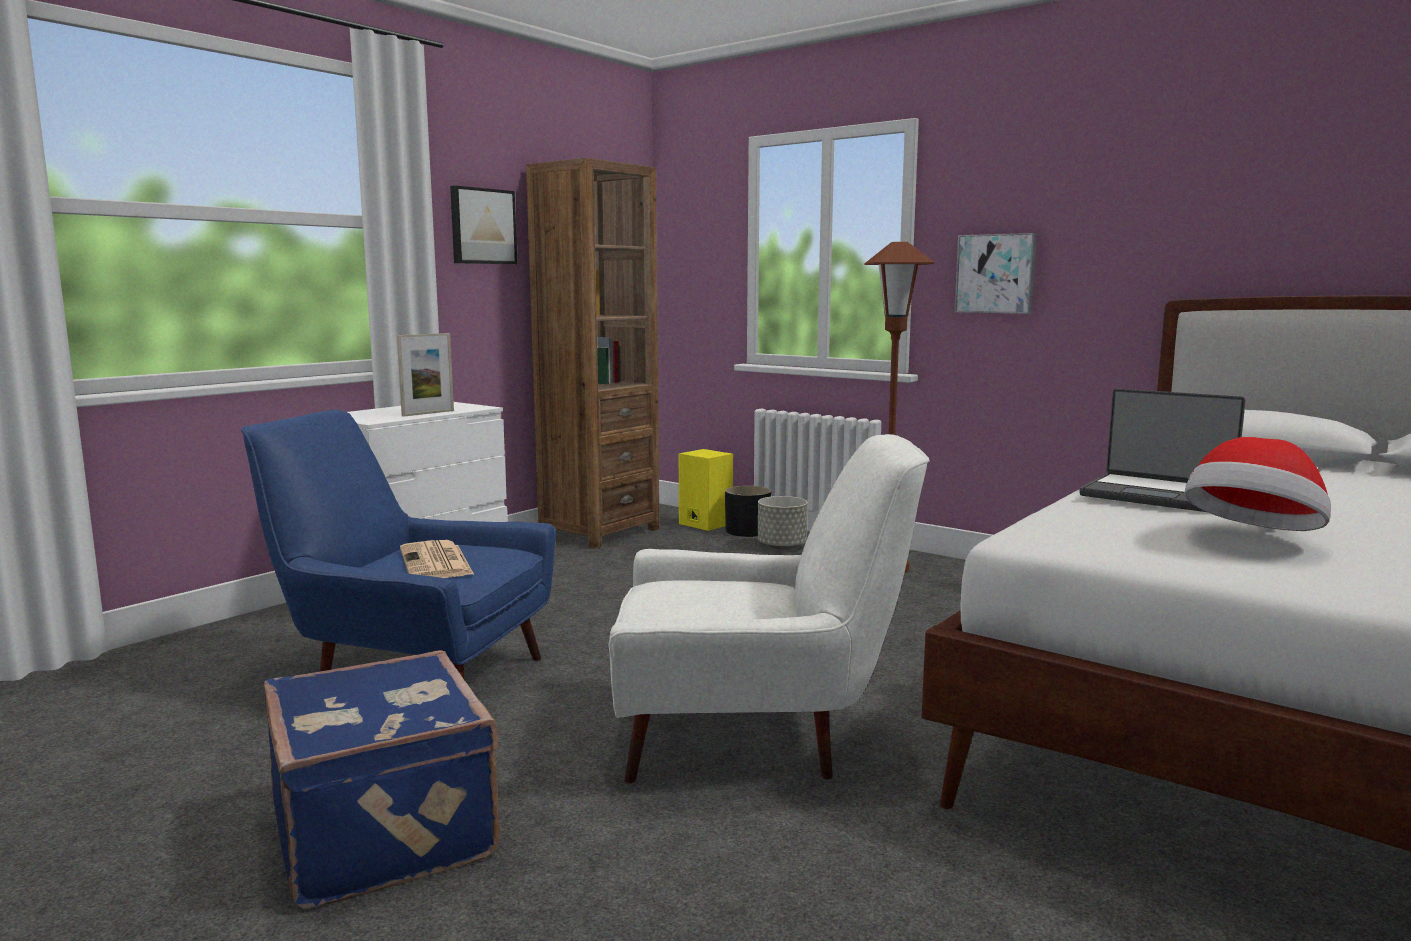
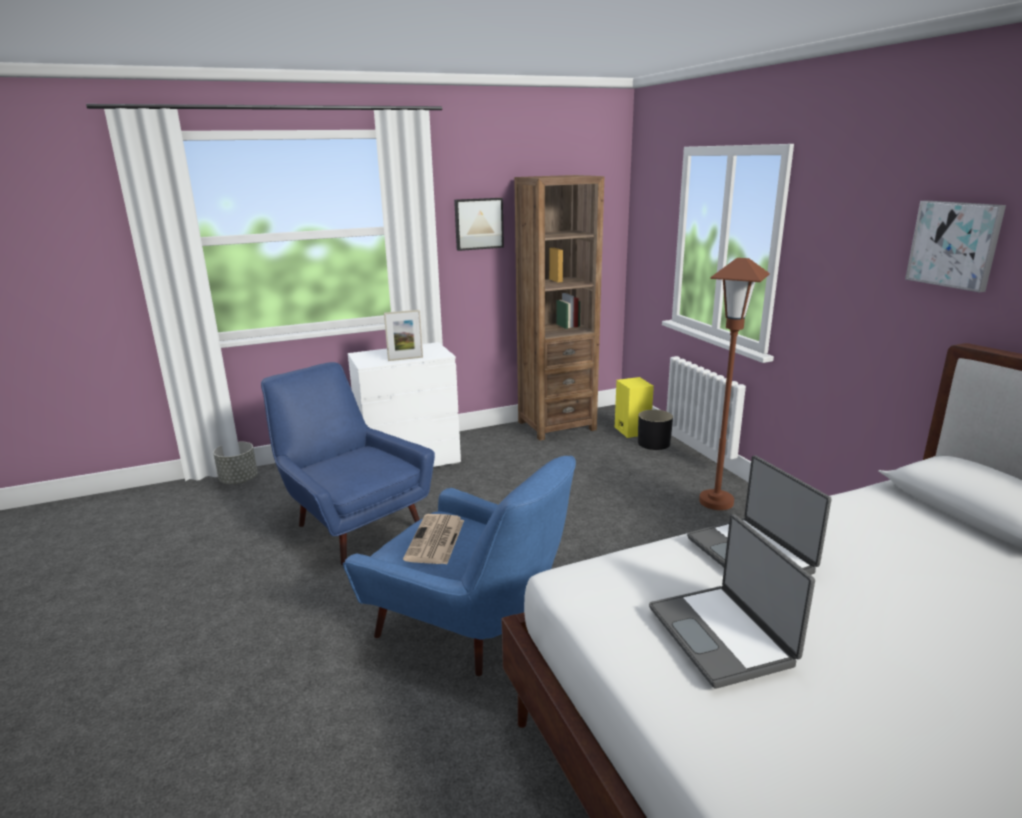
camera: 30 degrees right, 10 degrees up
(388, 830) = (249, 626): blue suitcase -> none
(436, 562) = (351, 468): newspaper -> newspaper (435, 540)
(754, 738) = (470, 628): white armchair -> blue armchair
(782, 546) = (661, 464): grey planter -> grey planter (239, 480)
(995, 273) = (833, 287): picture -> picture (954, 244)
(1253, 537) = (722, 635): hat -> laptop

